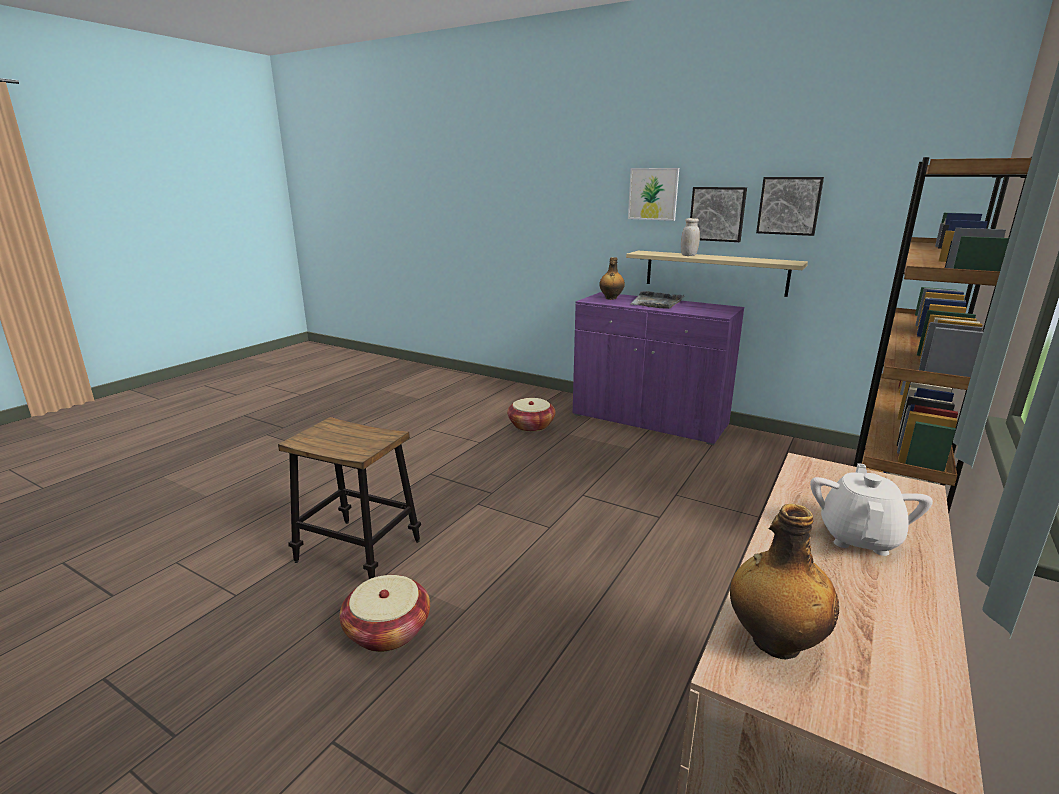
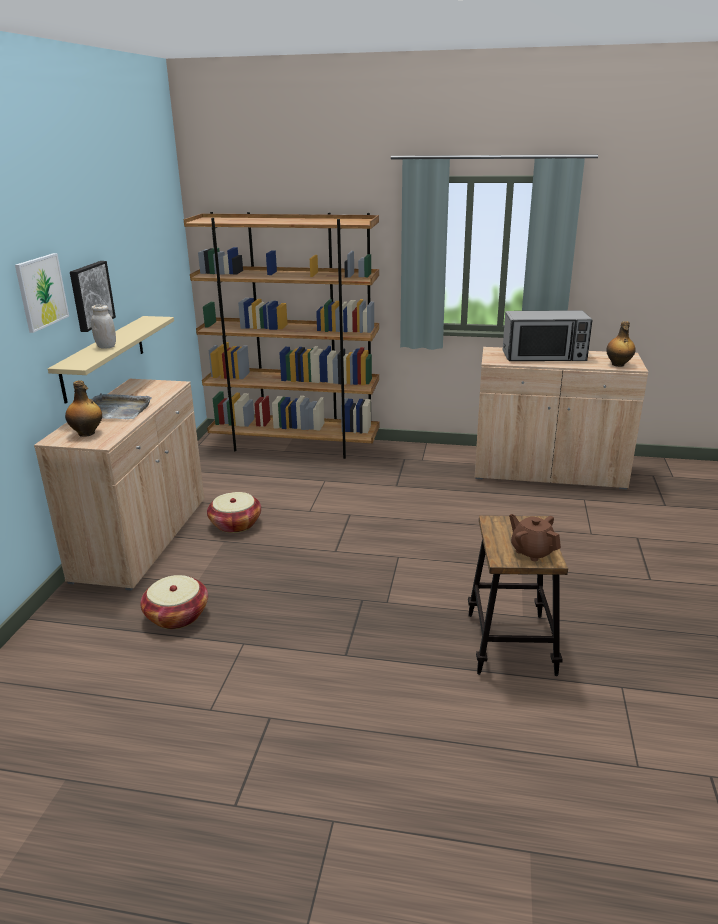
camera: 110 degrees left, 5 degrees up
(321, 436) = (532, 551): none -> brown teapot
(387, 631) = (569, 591): basket -> basket (235, 524)
(649, 420) = (142, 538): purple cabinet -> beige cabinet
(789, 206) = (124, 270): picture -> none
(859, 537) = (544, 356): white teapot -> microwave

